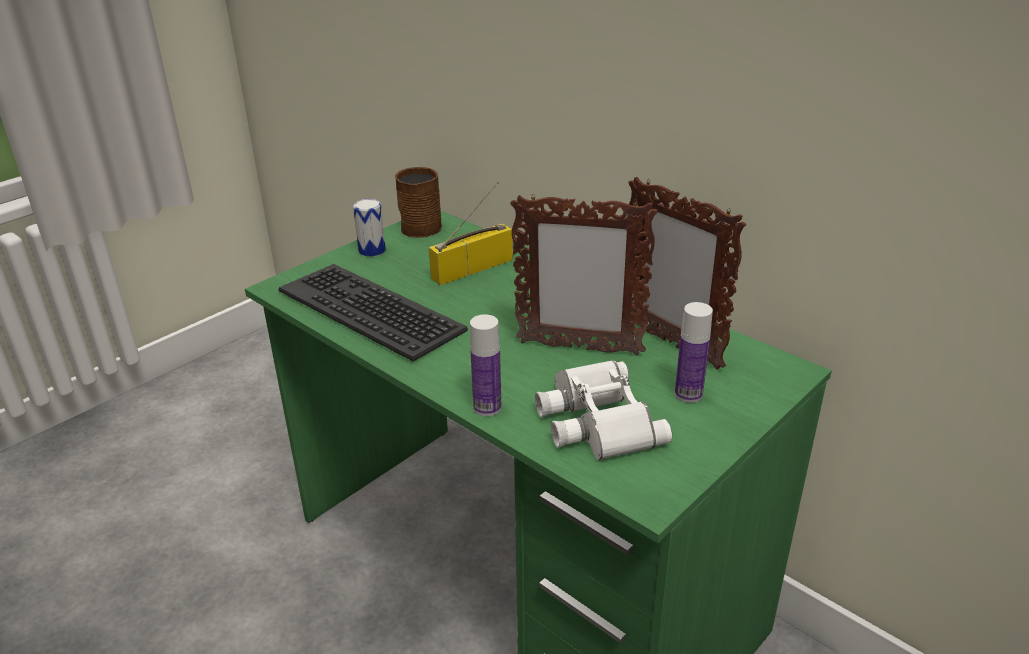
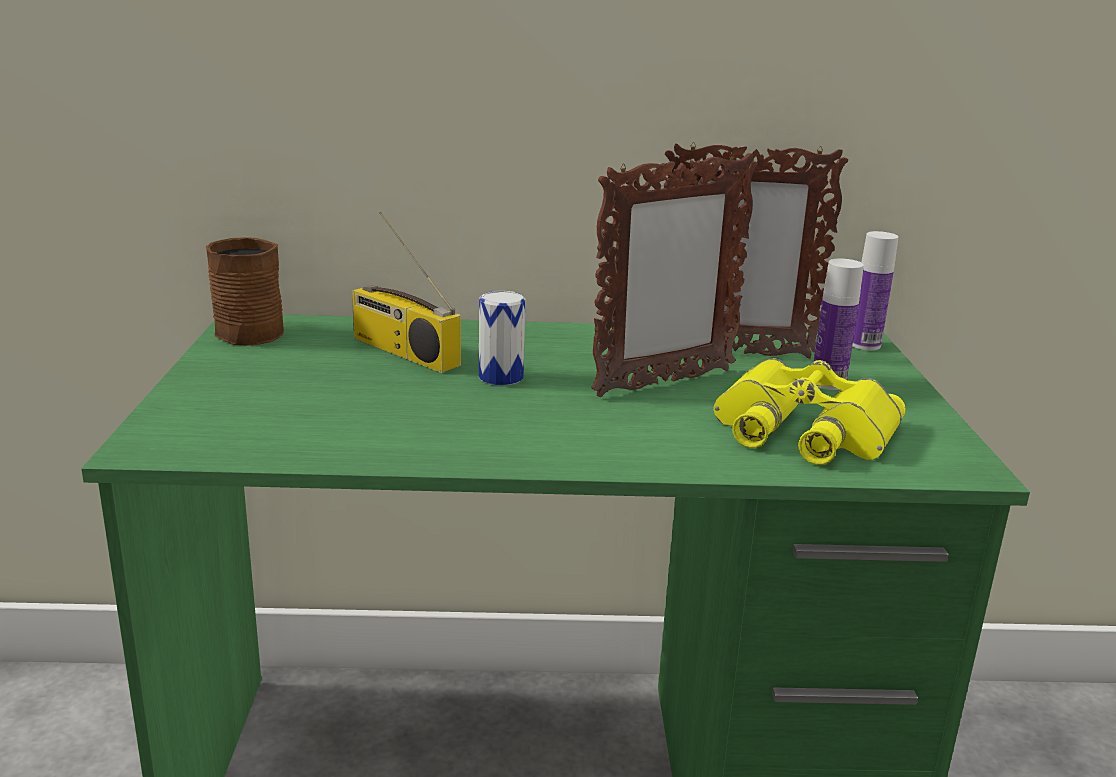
camera: 45 degrees left, 10 degrees down
(371, 310) = (351, 427): keyboard -> none
(372, 250) = (222, 371): can -> can (501, 377)
(473, 268) = (402, 351): radio -> radio turned 60 degrees counterclockwise
(487, 407) = (684, 462): bottle -> bottle (864, 345)
(595, 420) = (800, 431): white binoculars -> yellow binoculars

